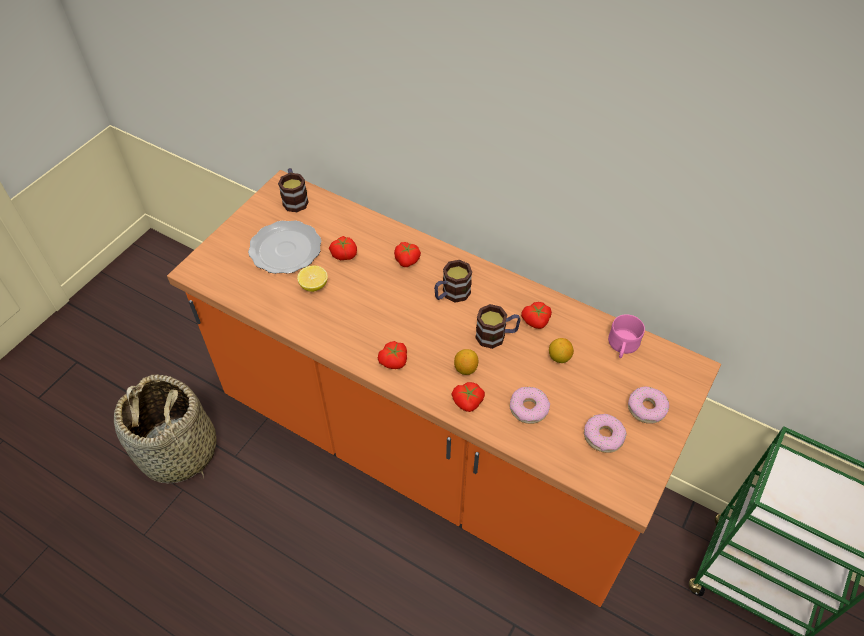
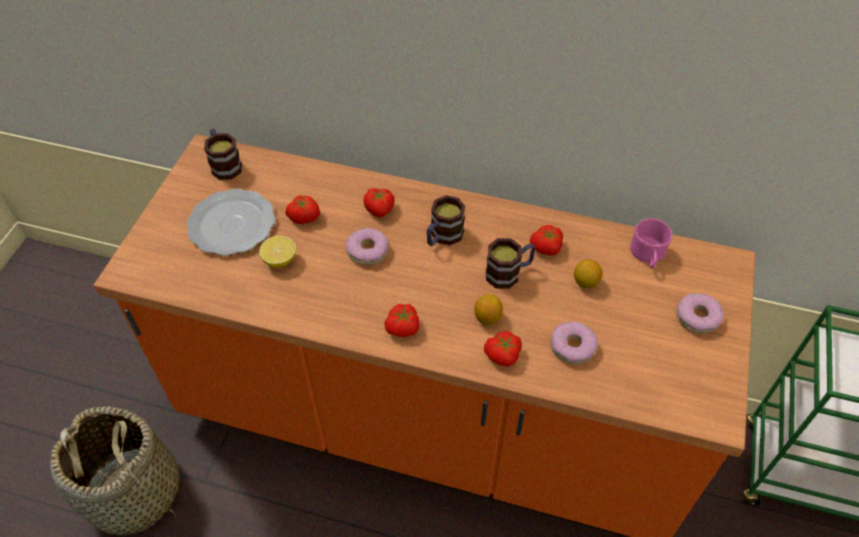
camera: 15 degrees left, 0 degrees up
(603, 436) = (663, 359): donut -> donut (367, 251)

